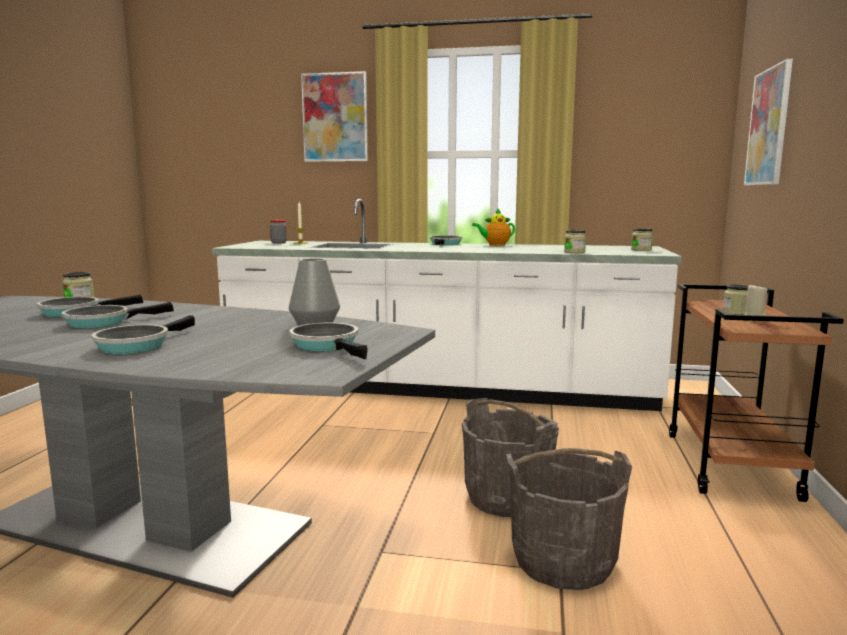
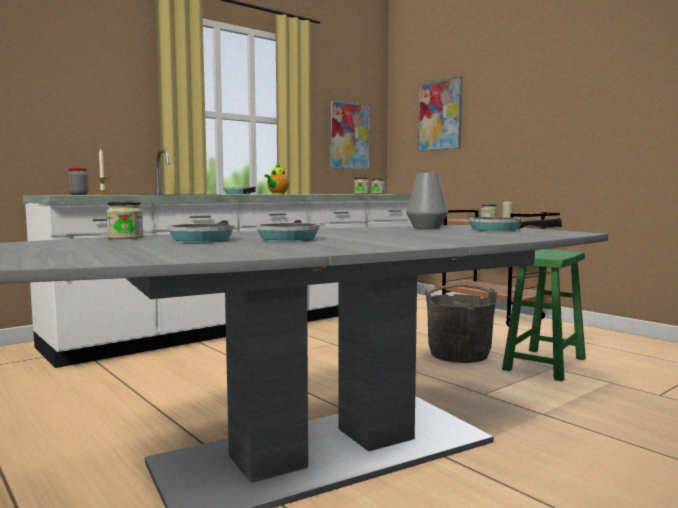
camera: 50 degrees left, 5 degrees down
(137, 345) = (421, 239): frying pan -> none
(335, 117) = (103, 64): picture -> picture (348, 136)
(563, 560) = (544, 364): grey bucket -> green stool

